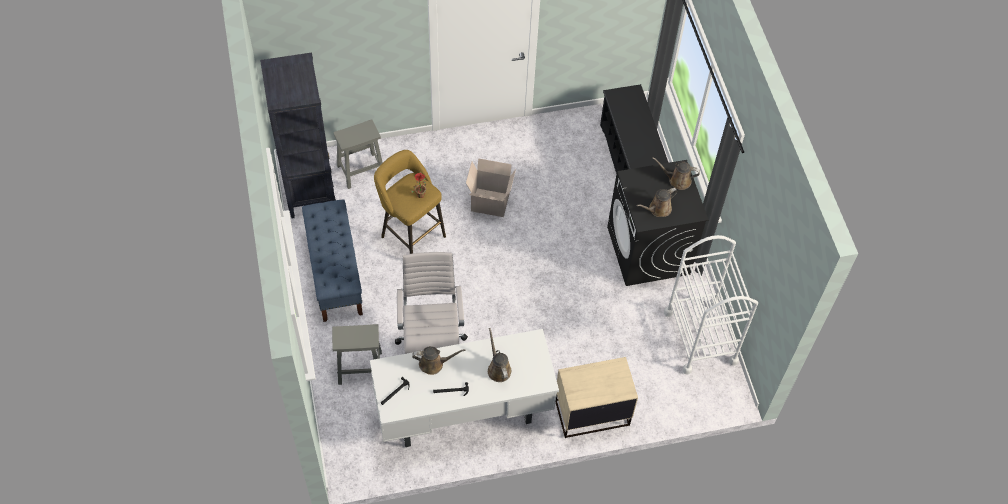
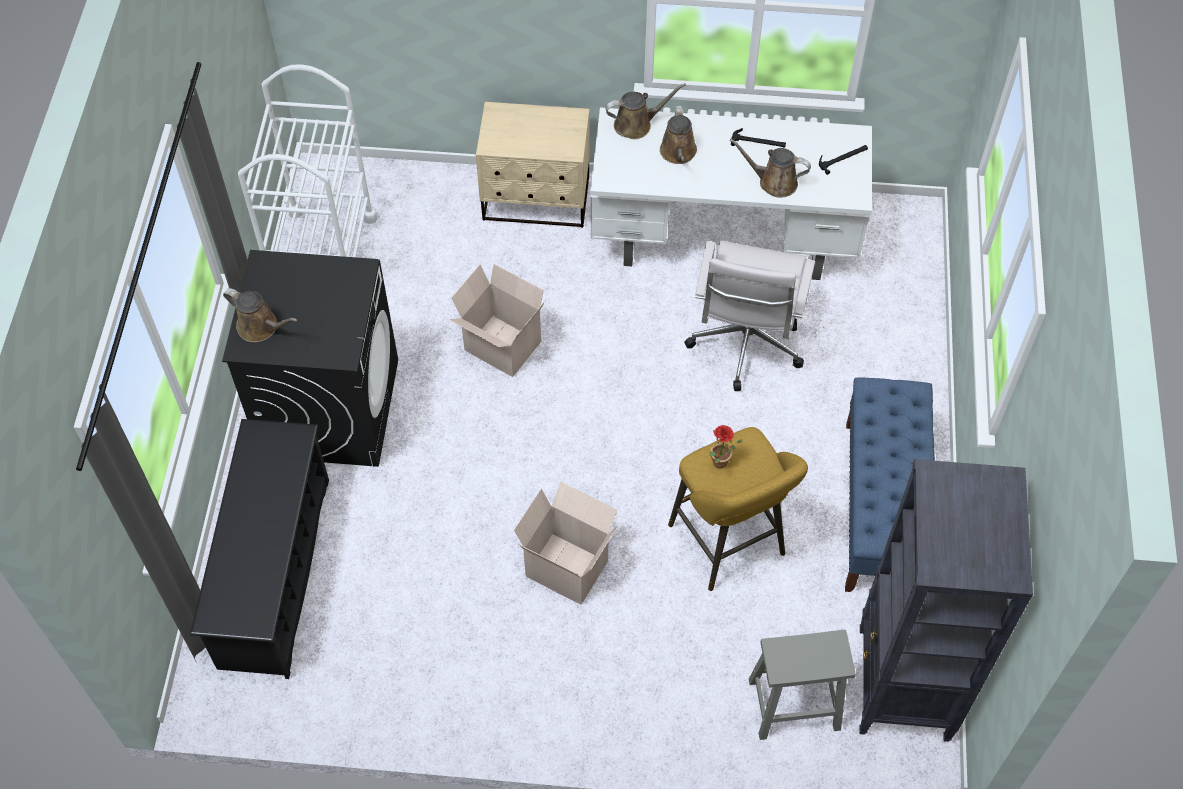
camera: 160 degrees left, 0 degrees up
(361, 367) = (865, 343): grey stool -> none
(572, 309) = (500, 347): none -> cardboard box
(658, 209) = (323, 286): brown watering can -> brown watering can (636, 124)

